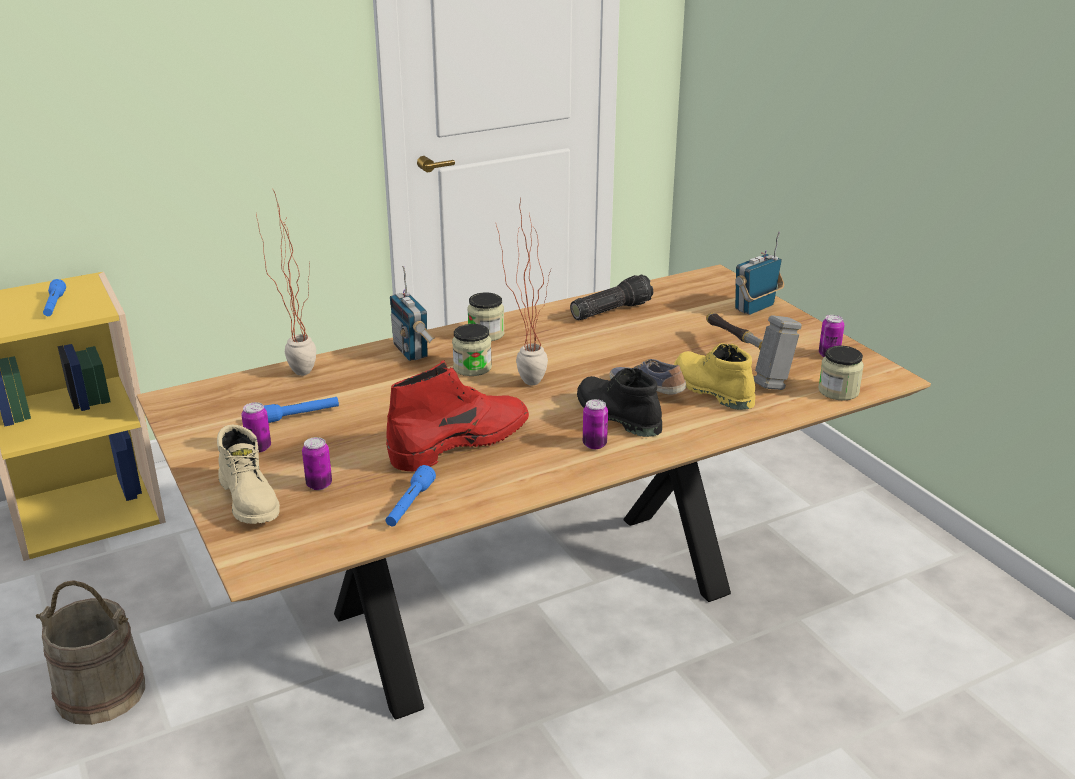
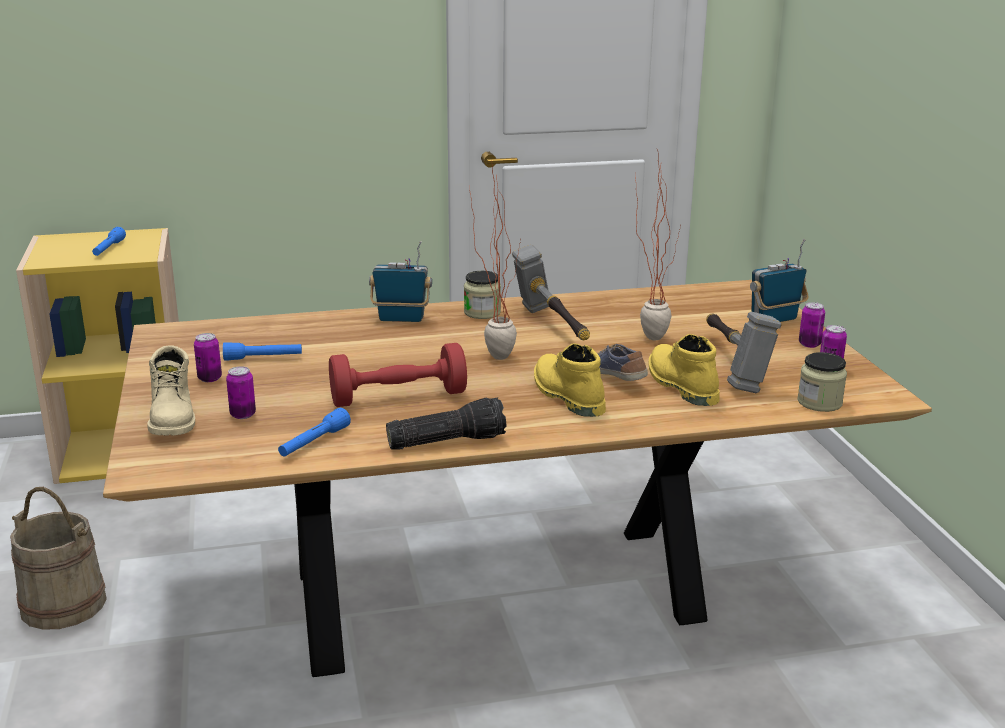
camera: 15 degrees right, 5 degrees down
(298, 369) = (287, 321): potted plant -> potted plant (649, 334)
(411, 351) = (401, 319): radio -> radio turned 105 degrees clockwise
(461, 441) = (398, 397): red boot -> red dumbbell
(472, 367) = (450, 338): jar -> none
(561, 342) = (551, 327): none -> hammer
(594, 444) = (527, 416): can -> can (809, 344)
(610, 310) = (620, 306): flashlight -> flashlight (447, 440)
(616, 416) = (566, 395): black boot -> yellow boot

